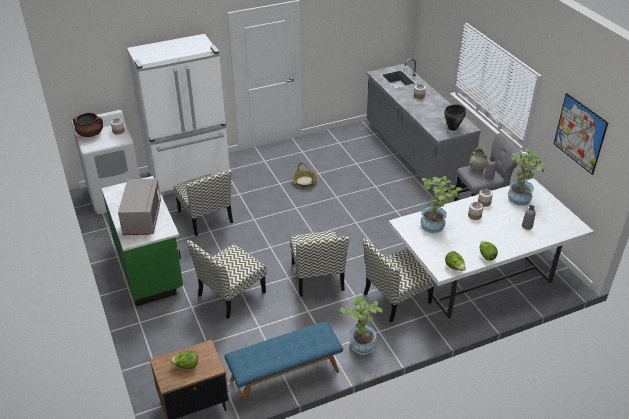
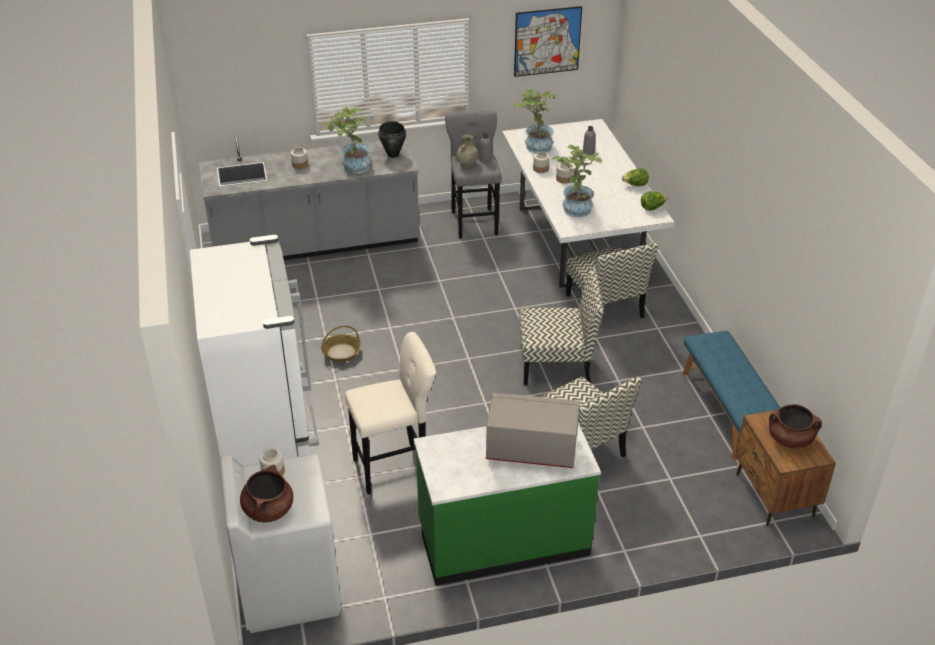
camera: 80 degrees left, 0 degrees up
(186, 366) = (790, 439): lettuce -> brown cooking pot
(206, 217) = (395, 467): chair -> beige stool
(360, 342) = (674, 344): potted plant -> potted plant (352, 167)

